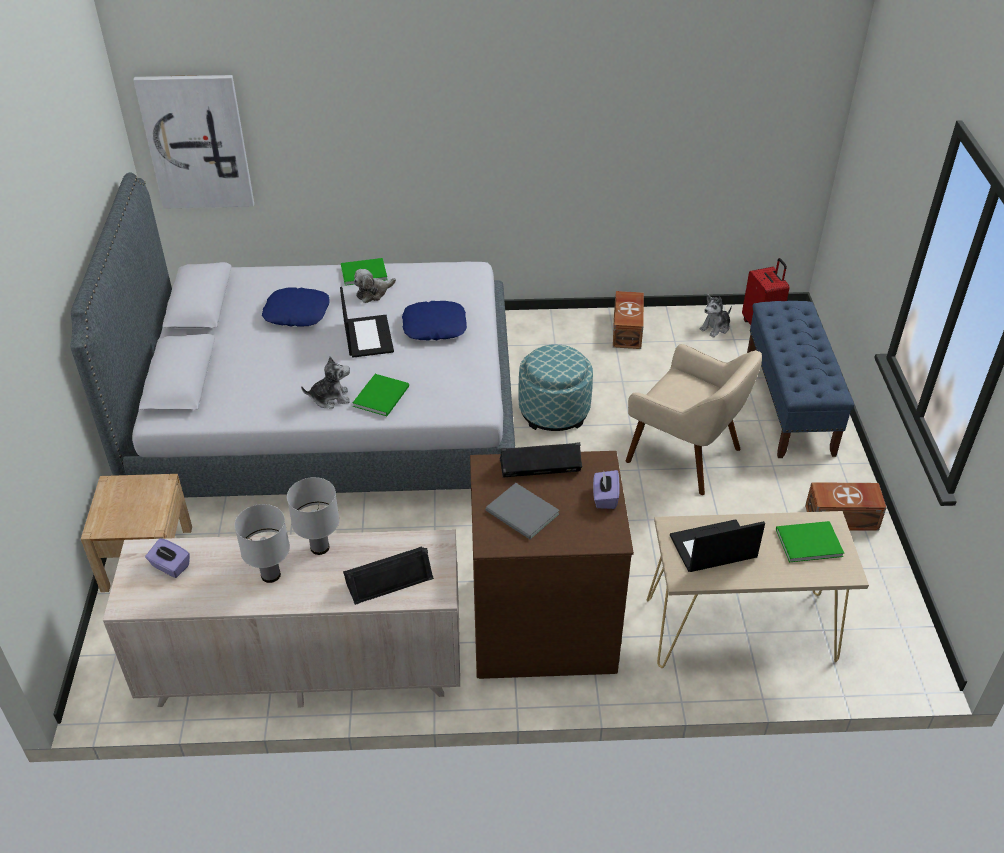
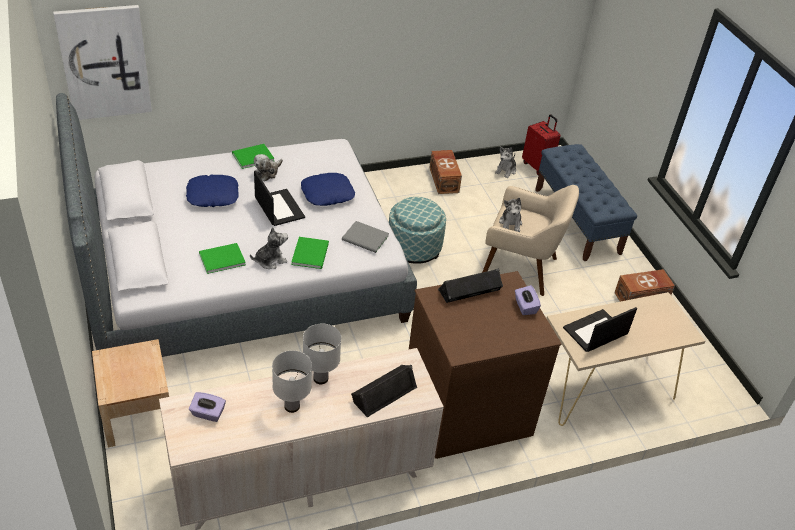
camera: 20 degrees left, 0 degrees up
(522, 514) = (472, 328): grey book -> grey book (366, 239)
(669, 393) = (510, 223): none -> plush toy
(806, 542) = (654, 317): green book -> green book (220, 259)

